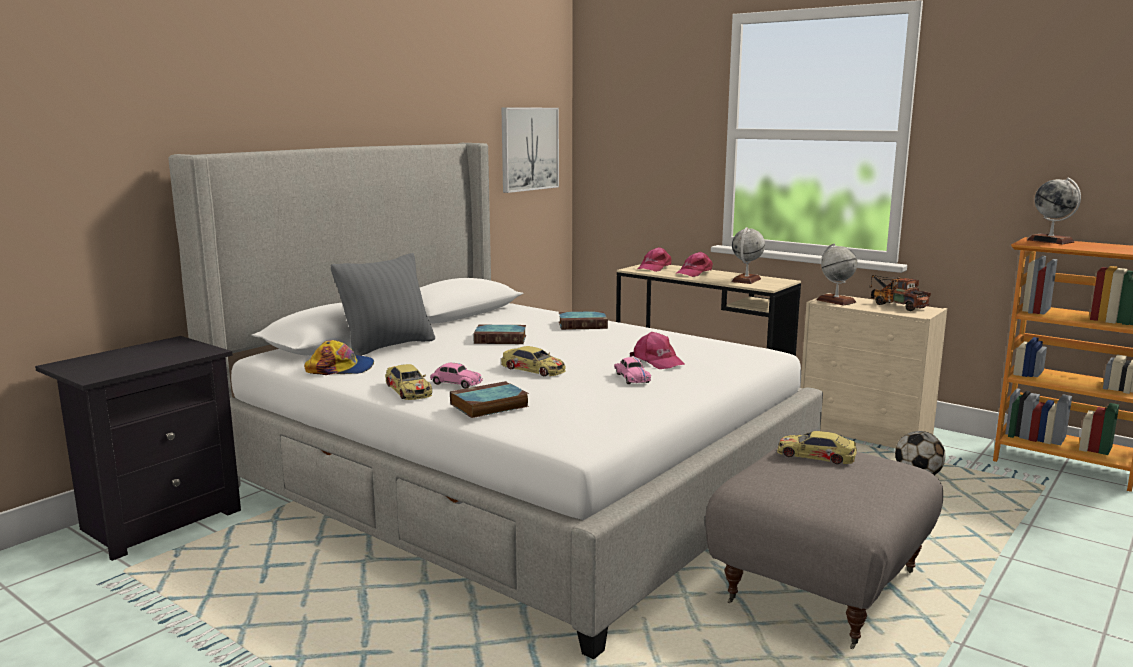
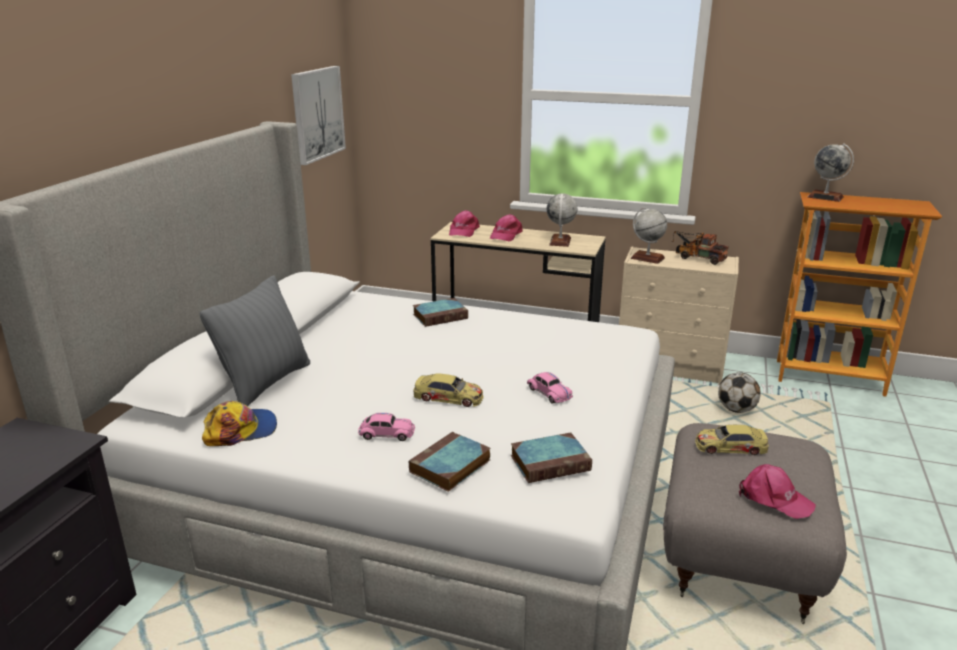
camera: 20 degrees left, 10 degrees up
(408, 389) = (343, 454): toy car -> none
(501, 339) = (377, 351): book -> book (551, 462)
(657, 361) = (551, 362): pink cap -> pink cap (774, 498)

